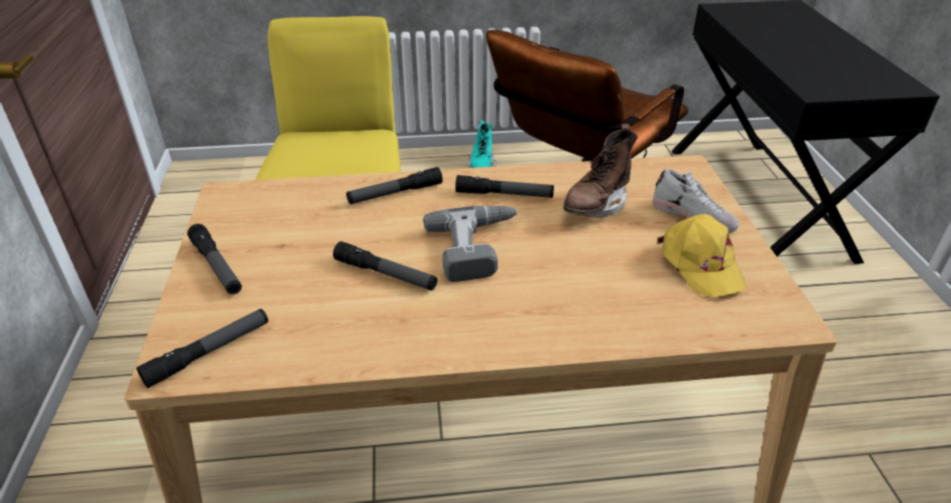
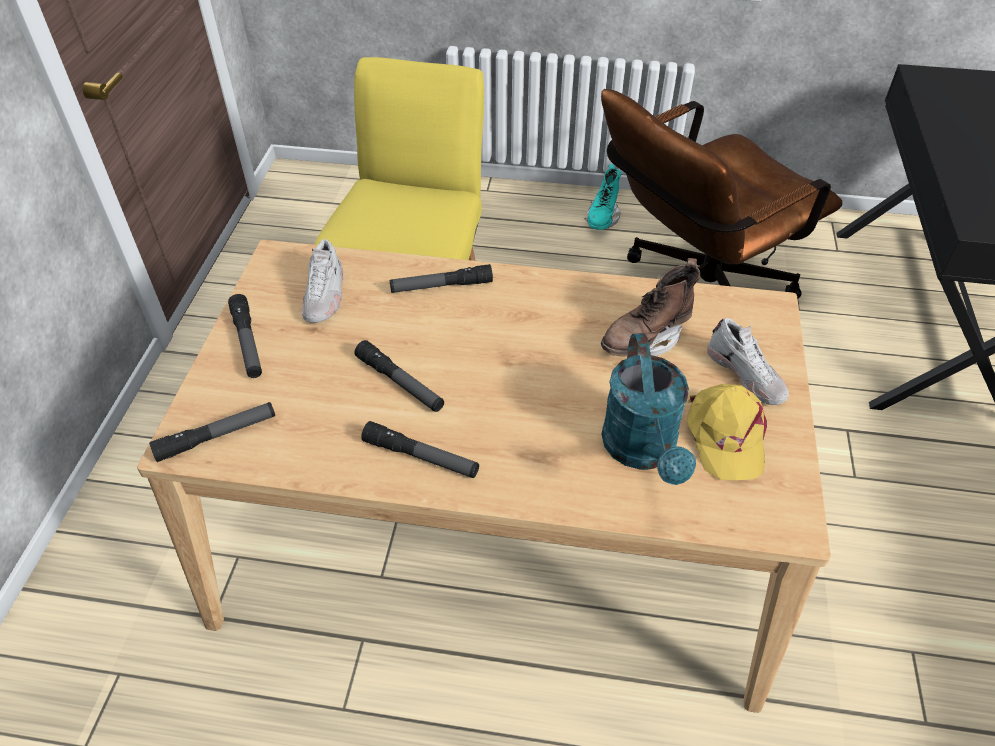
camera: 15 degrees right, 10 degrees up
(284, 217) = (325, 296): none -> white shoe
(479, 248) = (501, 370): power drill -> none
(504, 194) = (552, 308): flashlight -> flashlight (421, 457)
(636, 288) = (643, 451): none -> turquoise watering can

